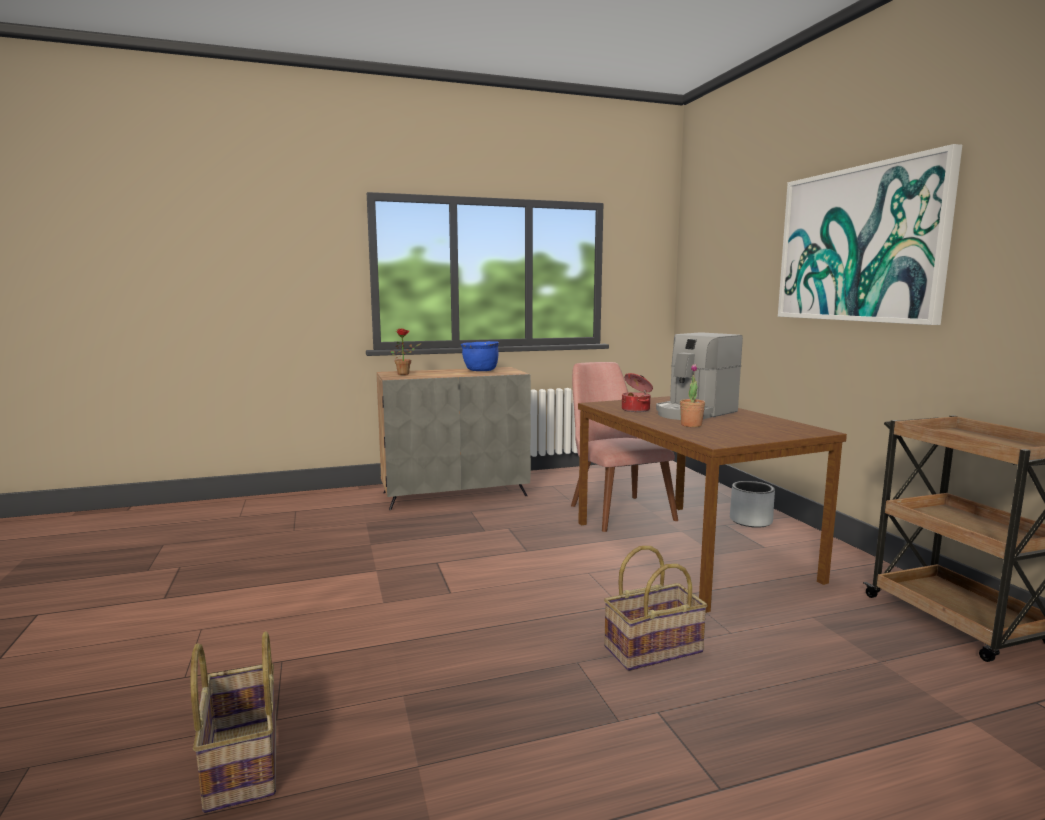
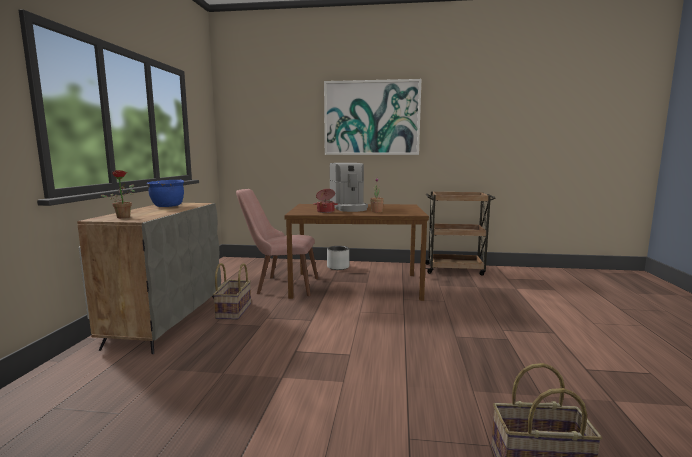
camera: 65 degrees left, 0 degrees up
(652, 648) = (451, 318): basket -> basket (233, 311)

